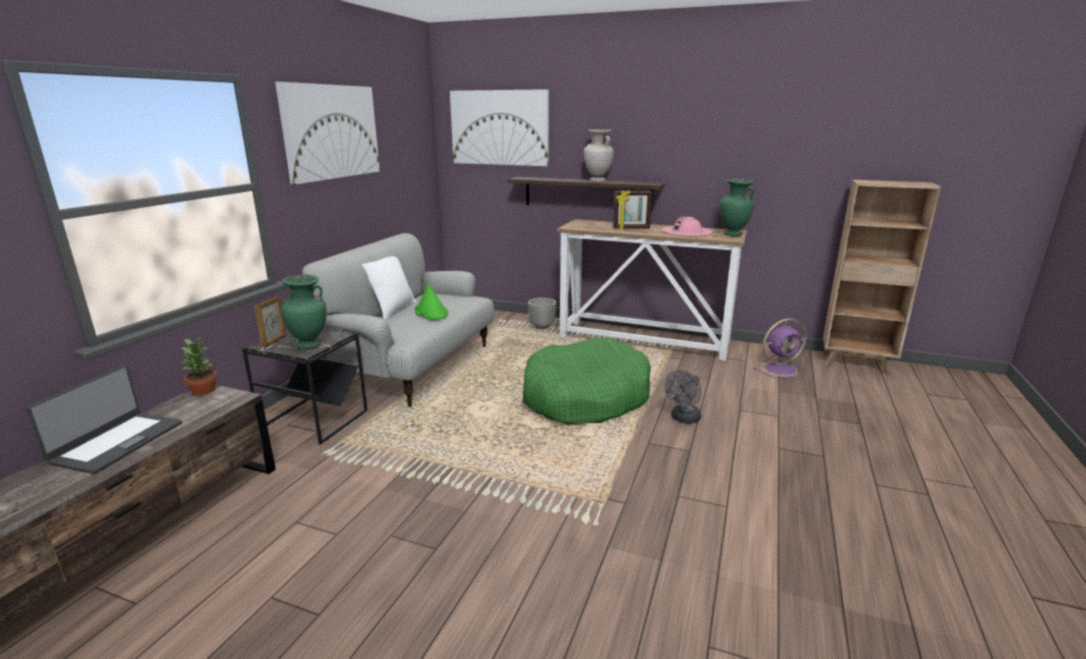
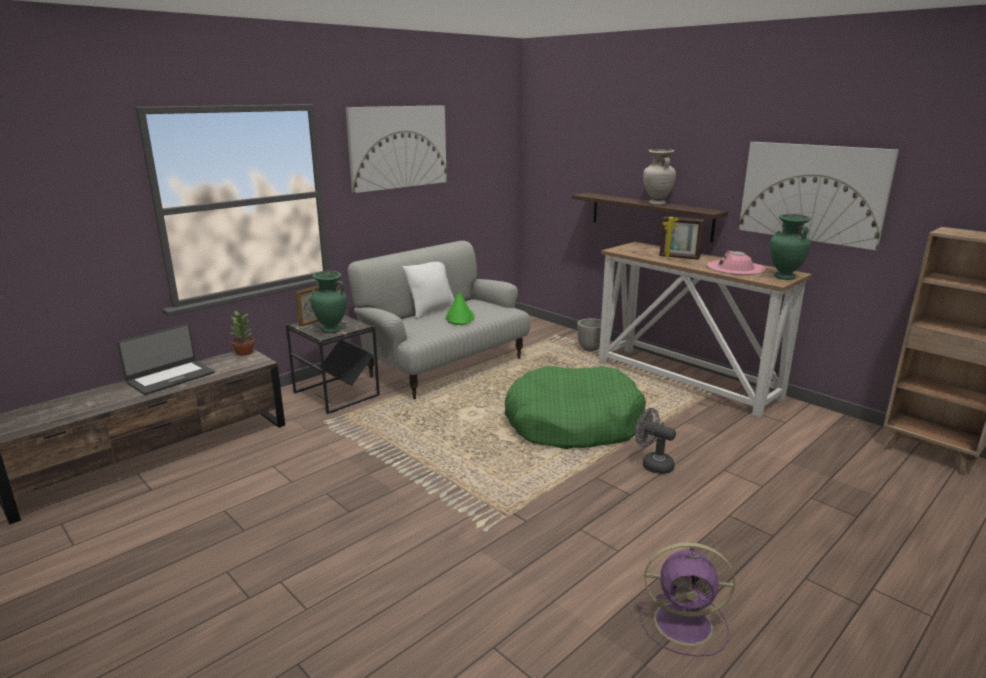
camera: 25 degrees right, 0 degrees up
(499, 128) = (575, 142): picture -> picture (812, 193)
(683, 419) = (652, 464): grey fan -> grey fan turned 60 degrees clockwise
(781, 369) = (819, 440): purple fan -> purple fan (686, 624)

